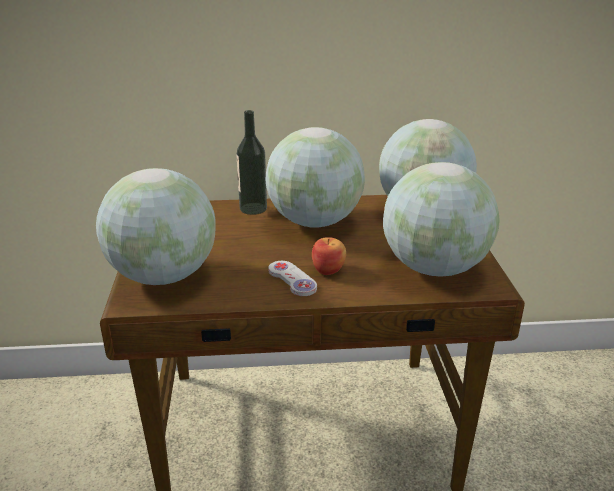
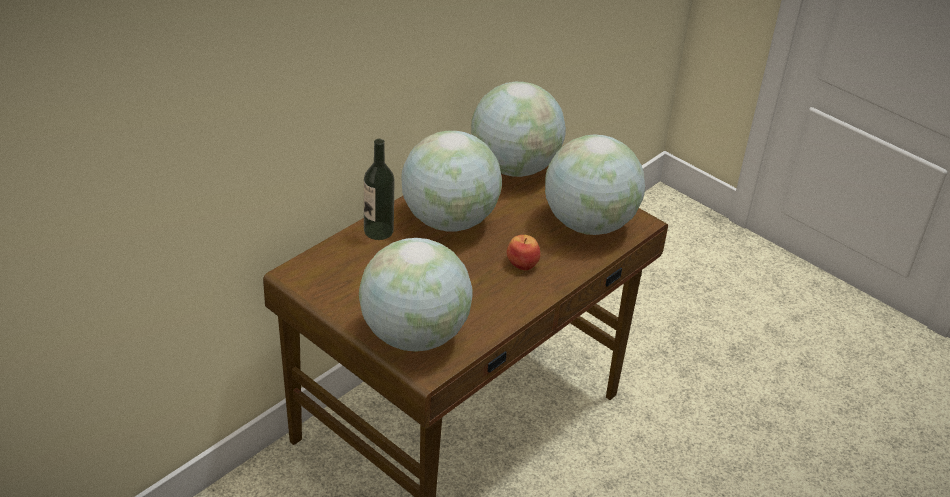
camera: 45 degrees left, 10 degrees up
(292, 280) = (511, 286): white game controller -> none

